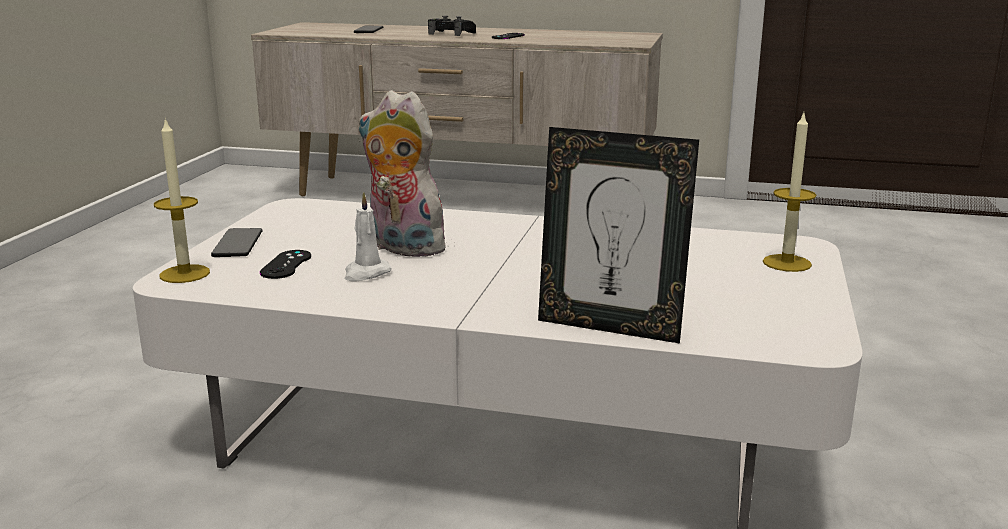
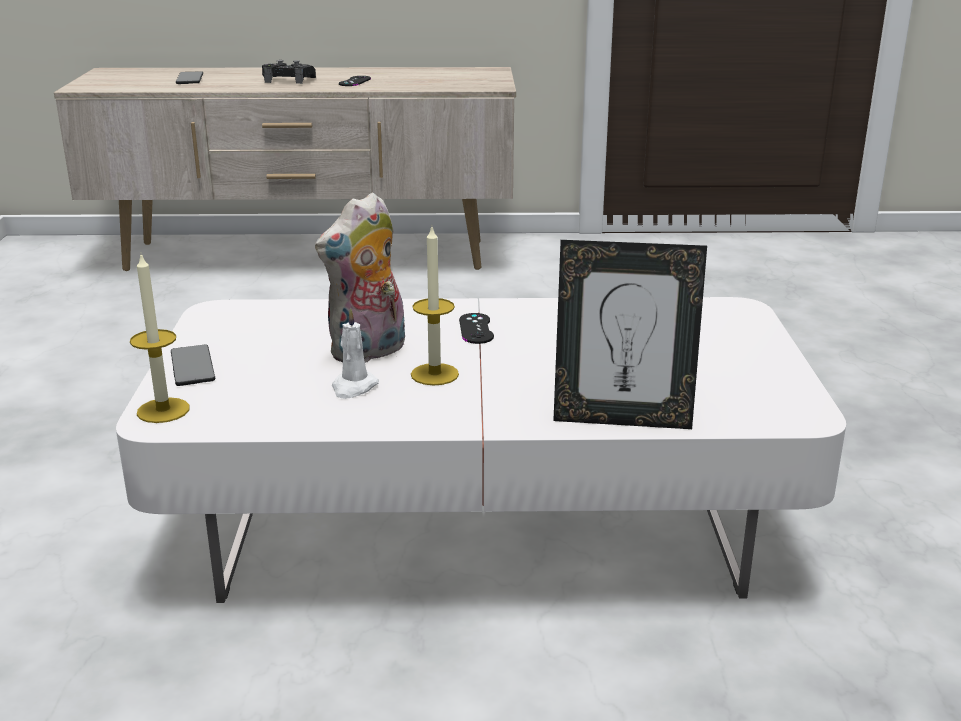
camera: 15 degrees left, 5 degrees up
(286, 265) = (263, 386): black game controller -> black game controller (476, 329)
(402, 248) = (369, 352): plush toy -> plush toy turned 60 degrees counterclockwise
(787, 263) = (737, 330): candle -> candle (434, 374)

